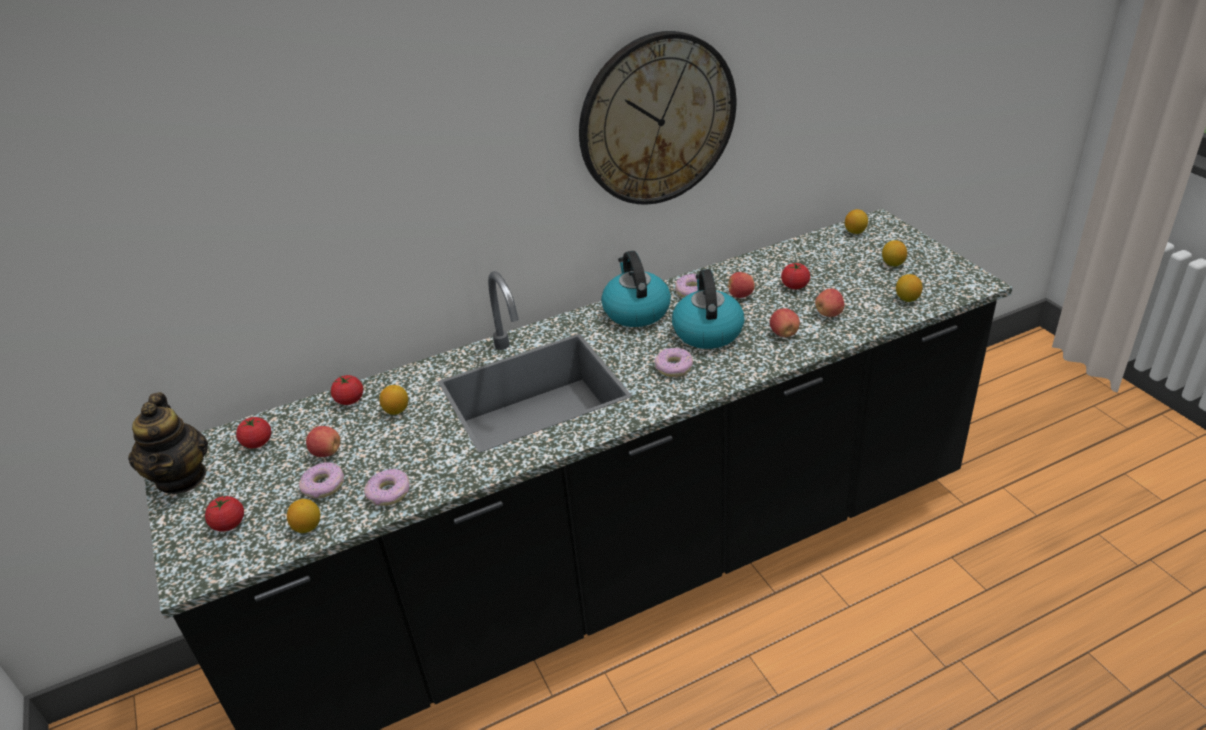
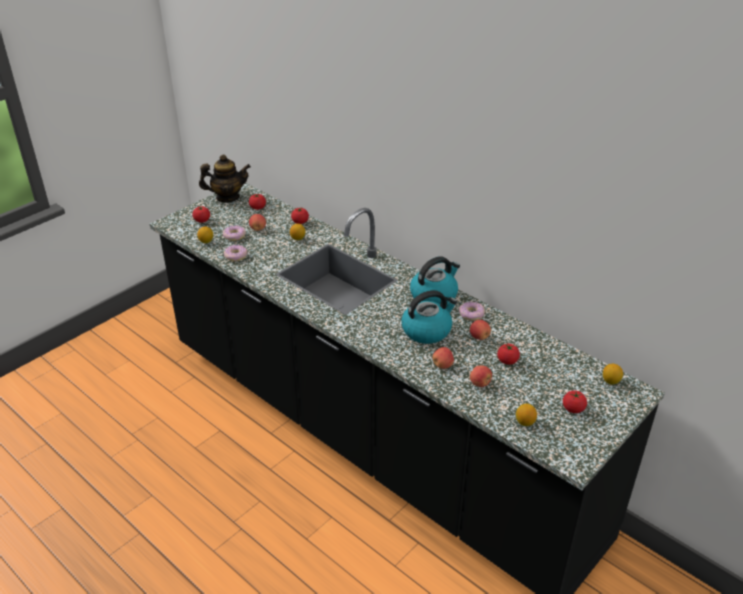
camera: 65 degrees right, 0 degrees up
(182, 477) = (227, 197): teapot -> teapot turned 150 degrees counterclockwise
(657, 119) = (497, 193): wall clock -> none
(674, 367) = (381, 324): donut -> none
(893, 264) = (573, 409): lemon -> tomato

